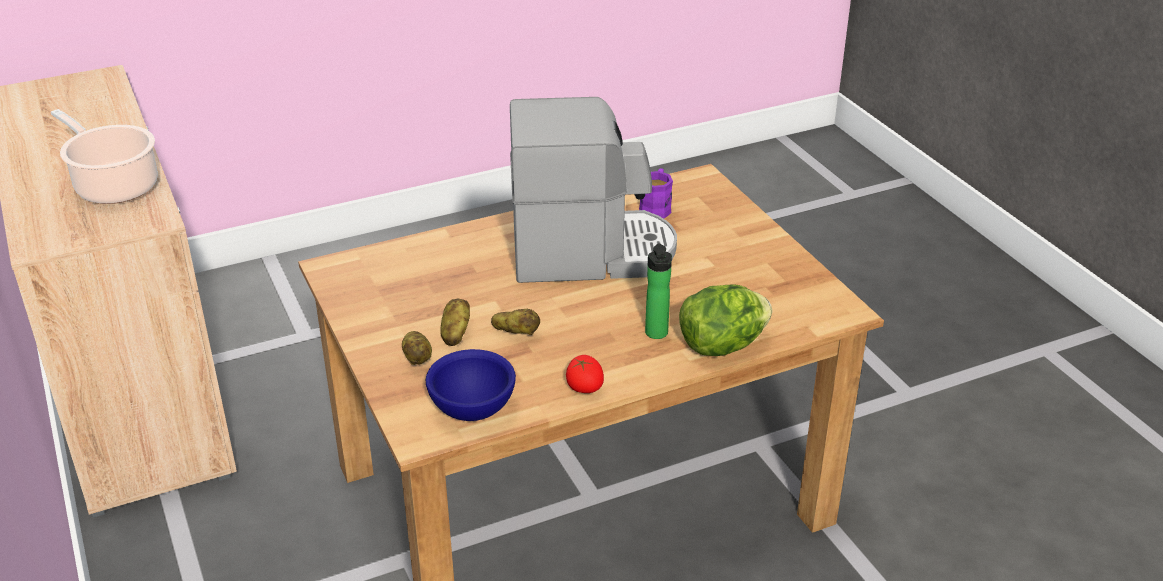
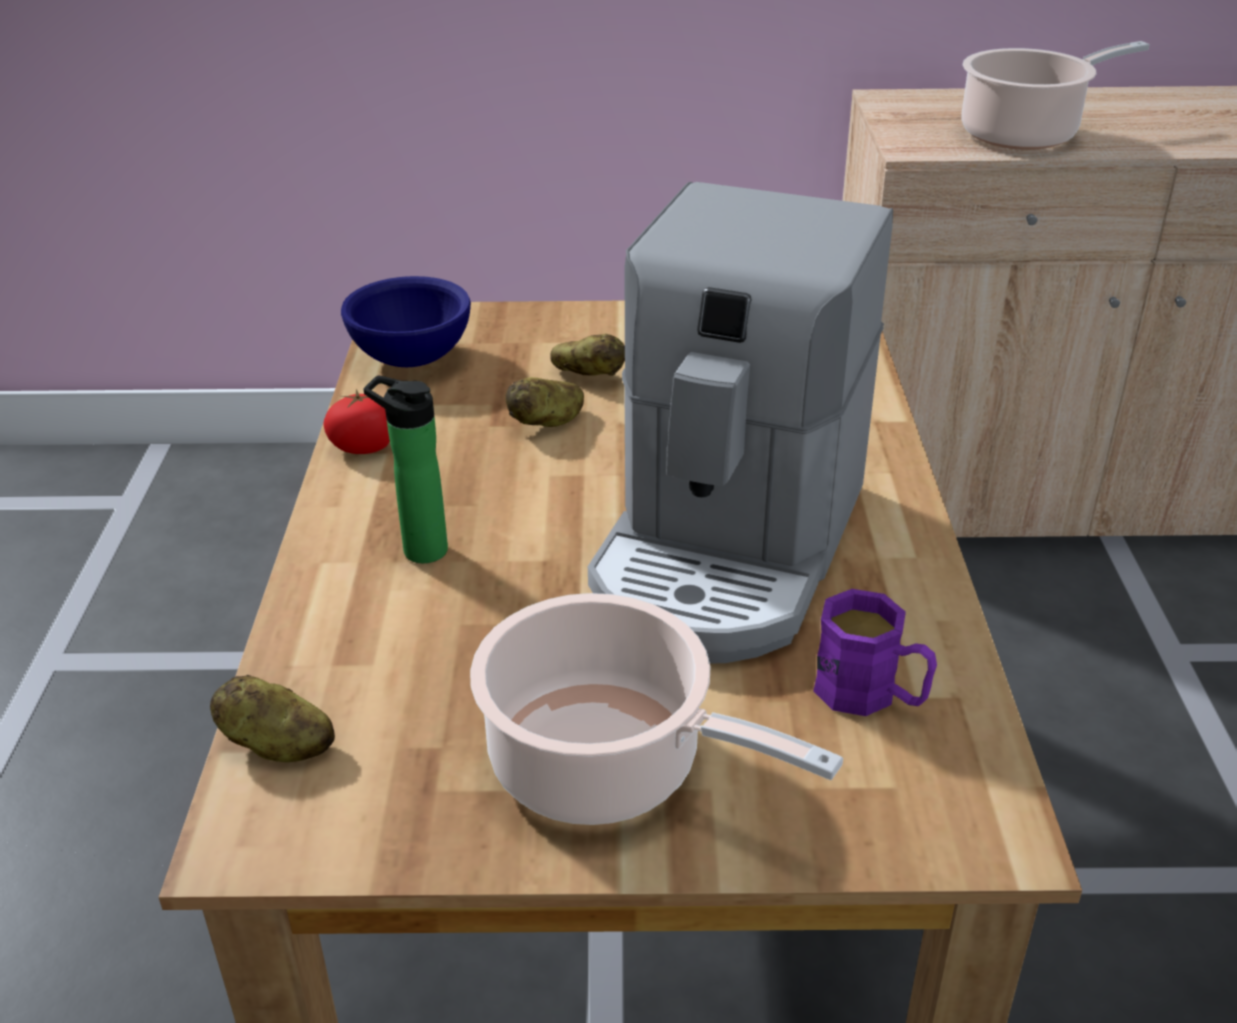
camera: 115 degrees right, 0 degrees up
(418, 358) = (557, 342): potato -> potato (276, 745)
(722, 346) = (319, 611): lettuce -> none
(740, 249) = (607, 766): none -> cooking pot

